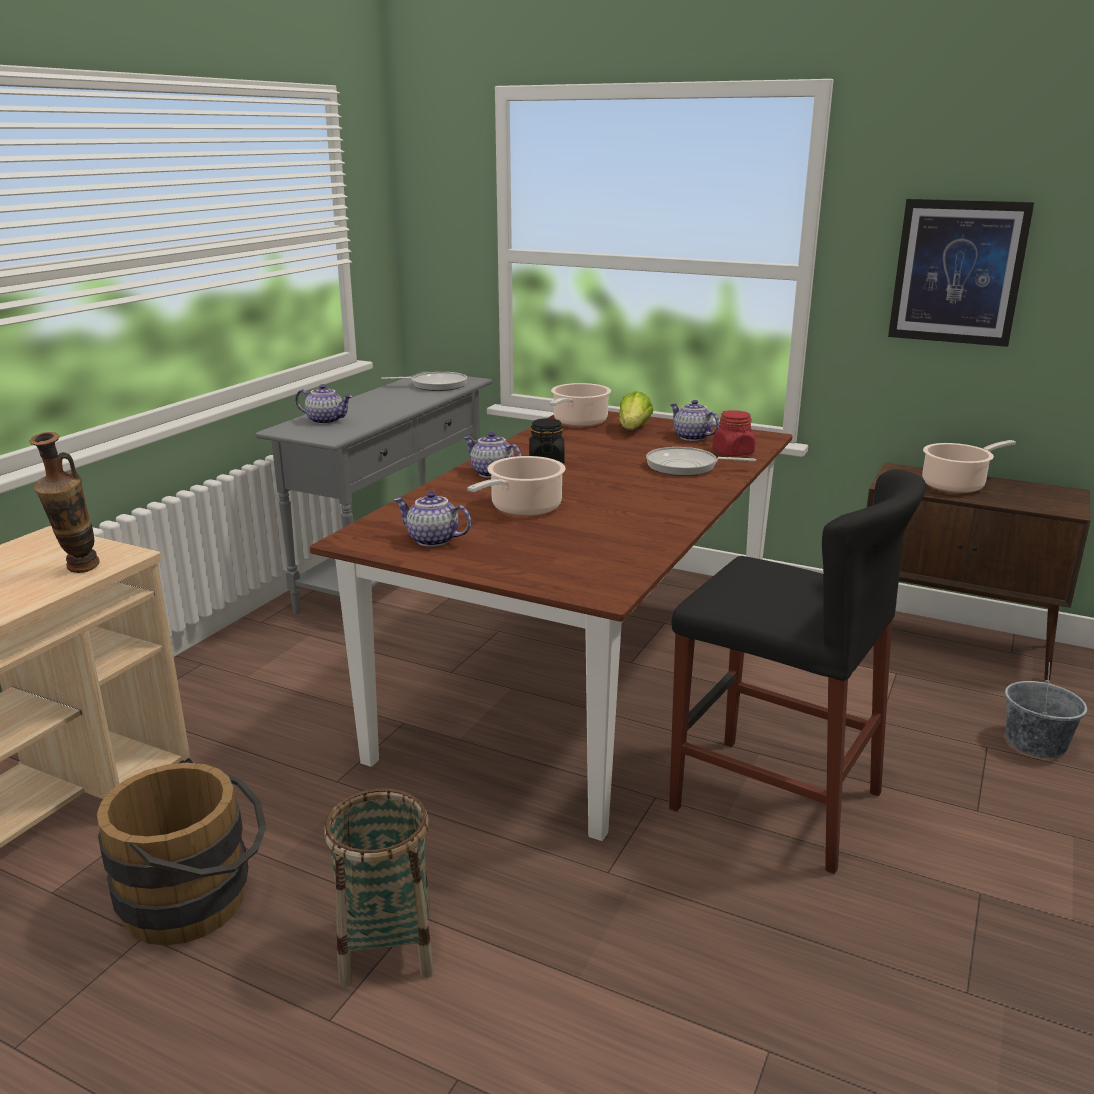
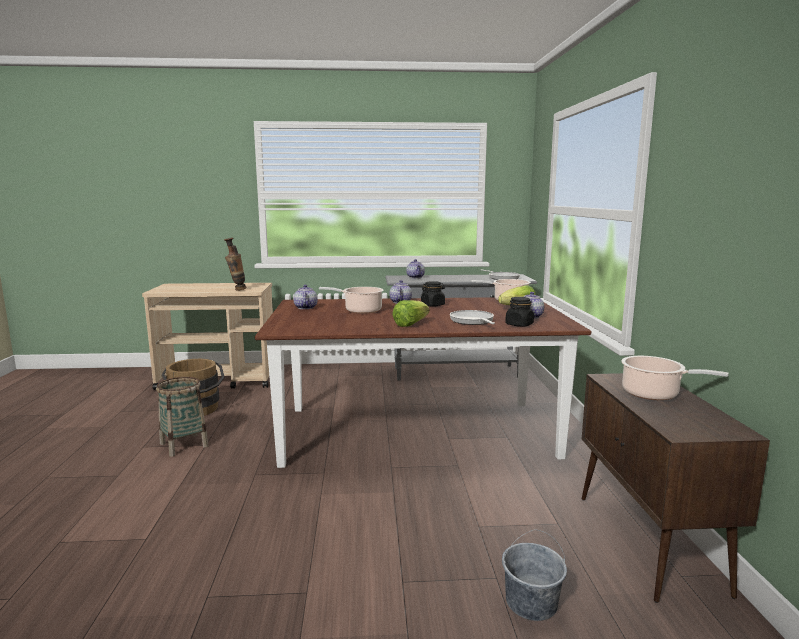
camera: 60 degrees right, 10 degrees down
(667, 500) = (410, 324): none -> lettuce
(733, 452) = (519, 325): red jar -> black jar
(775, 800) = (349, 505): black stool -> none
(958, 272) = (702, 213): picture -> none

